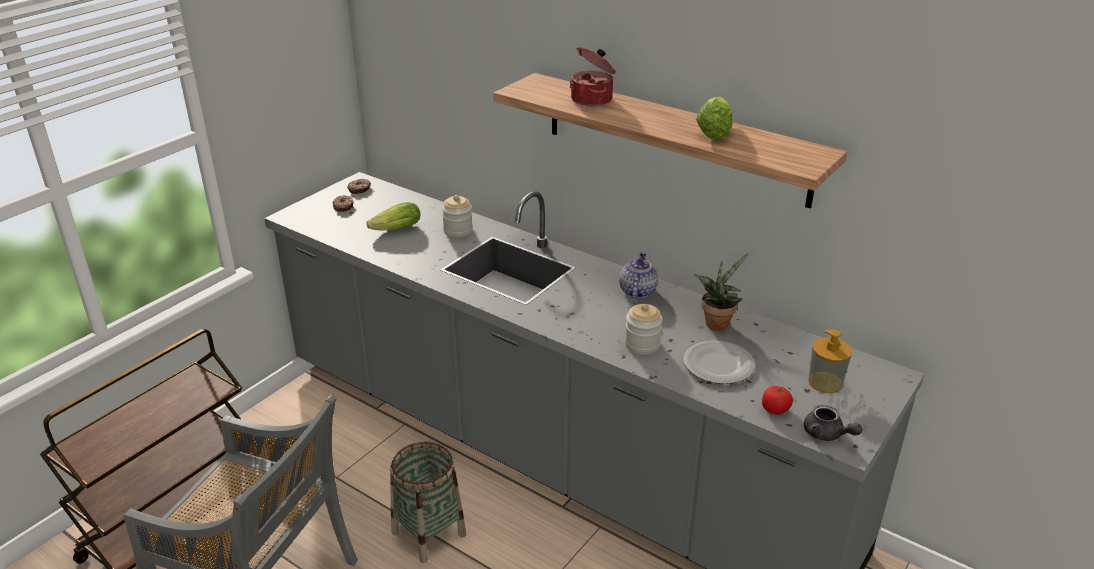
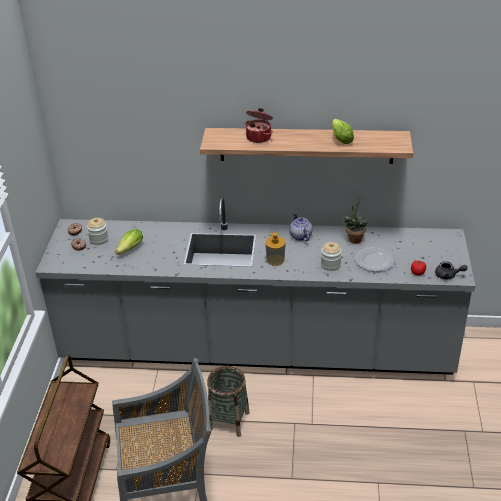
camera: 30 degrees left, 5 degrees up
(458, 231) = (167, 236): jar -> jar (99, 239)
(825, 382) = (427, 250): soap dispenser -> soap dispenser (275, 260)

